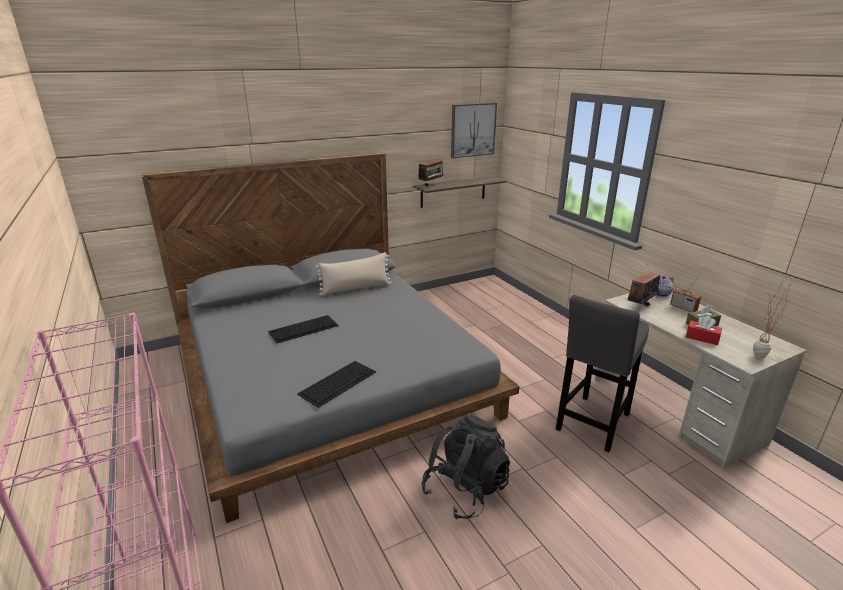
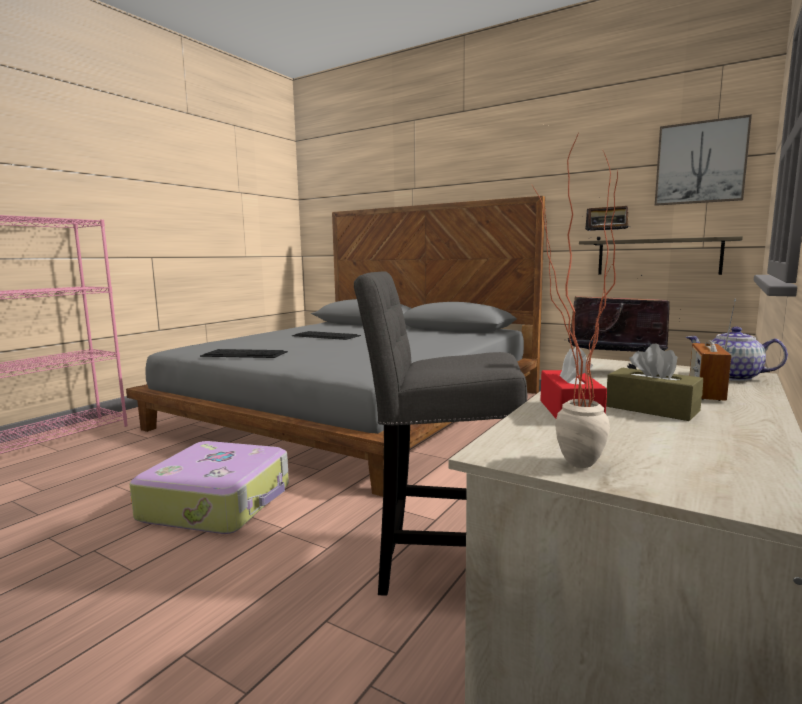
camera: 60 degrees right, 15 degrees down
(356, 289) = (433, 334): beige pillow -> none
(465, 490) = (219, 502): black backpack -> suitcase

